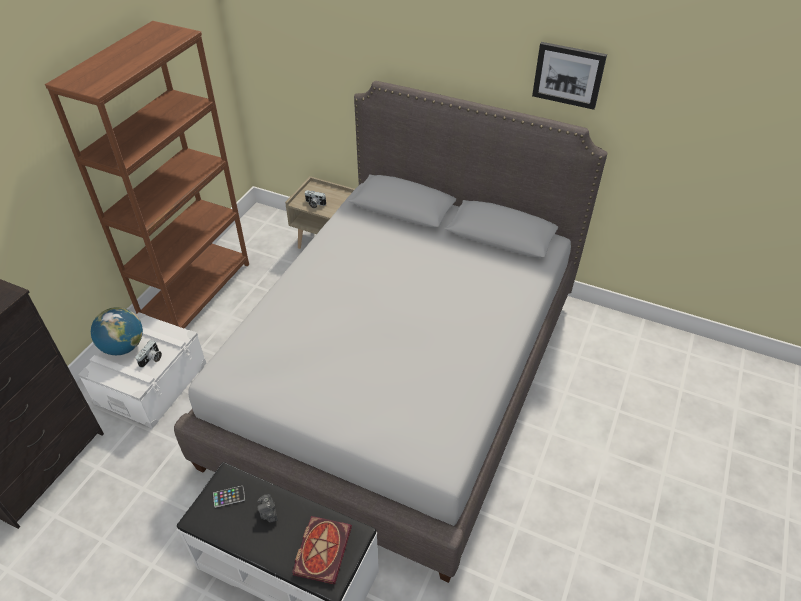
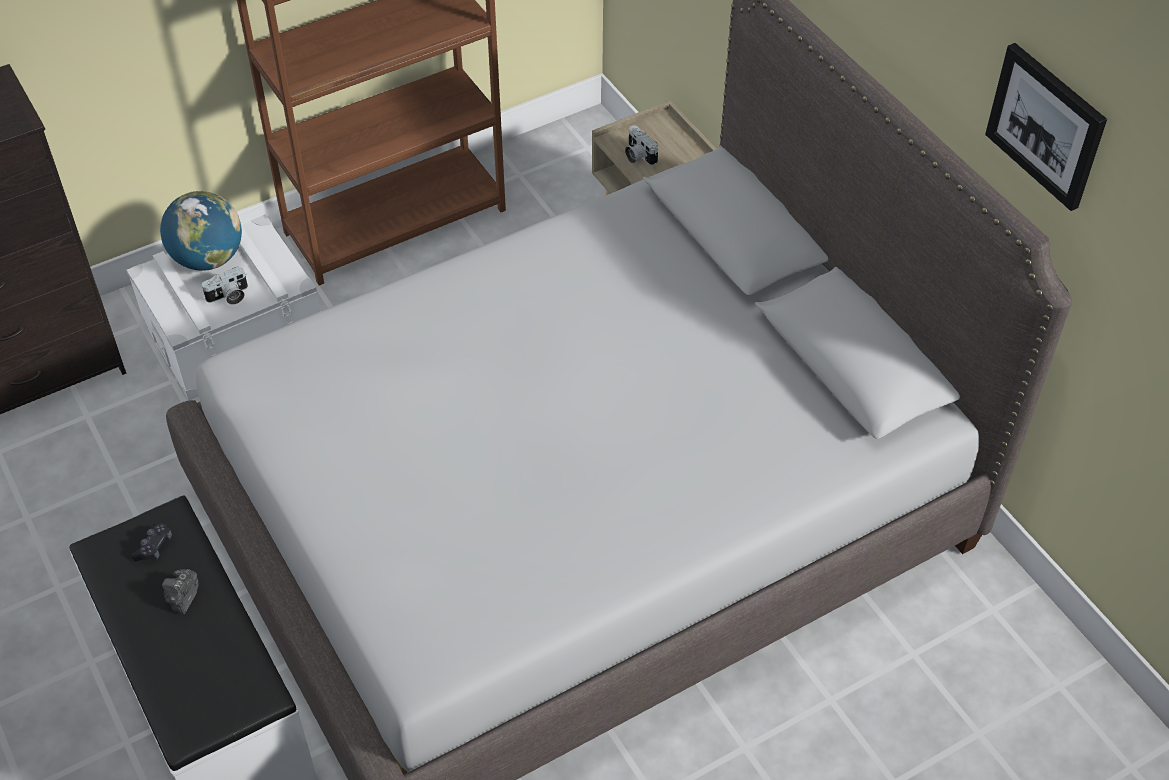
camera: 35 degrees right, 5 degrees up
(229, 497) = (154, 546): phone -> black game controller
(322, 549) = (206, 686): book -> none

